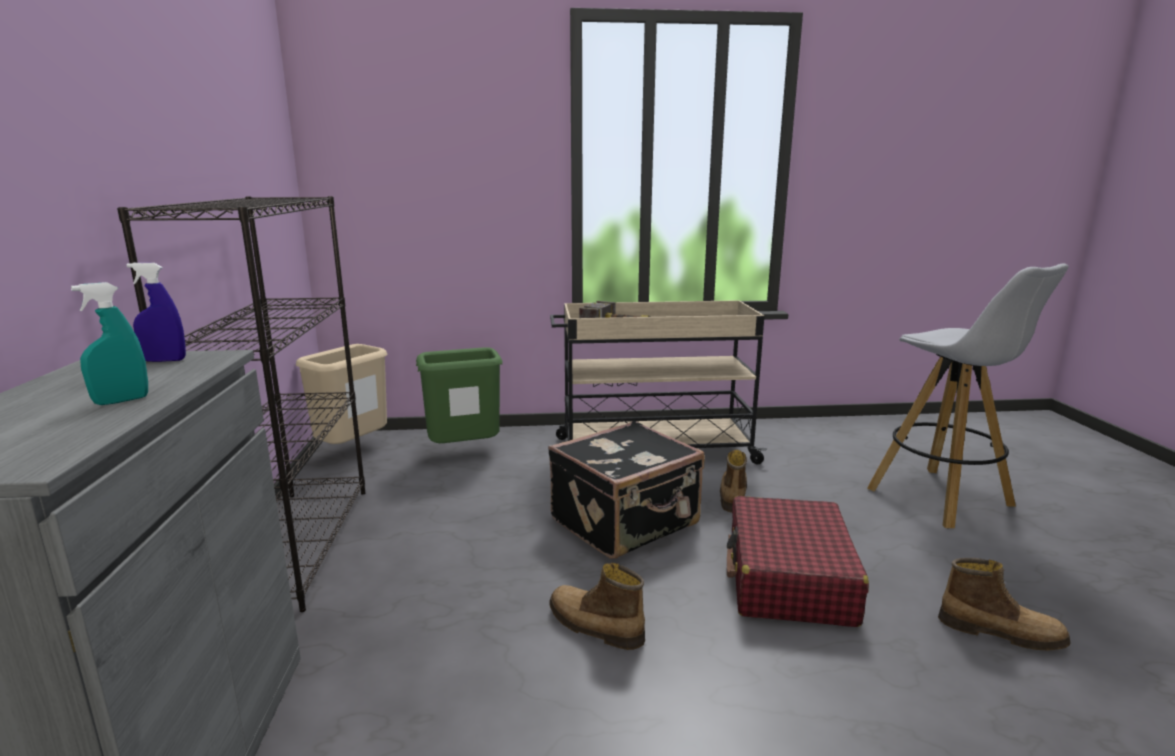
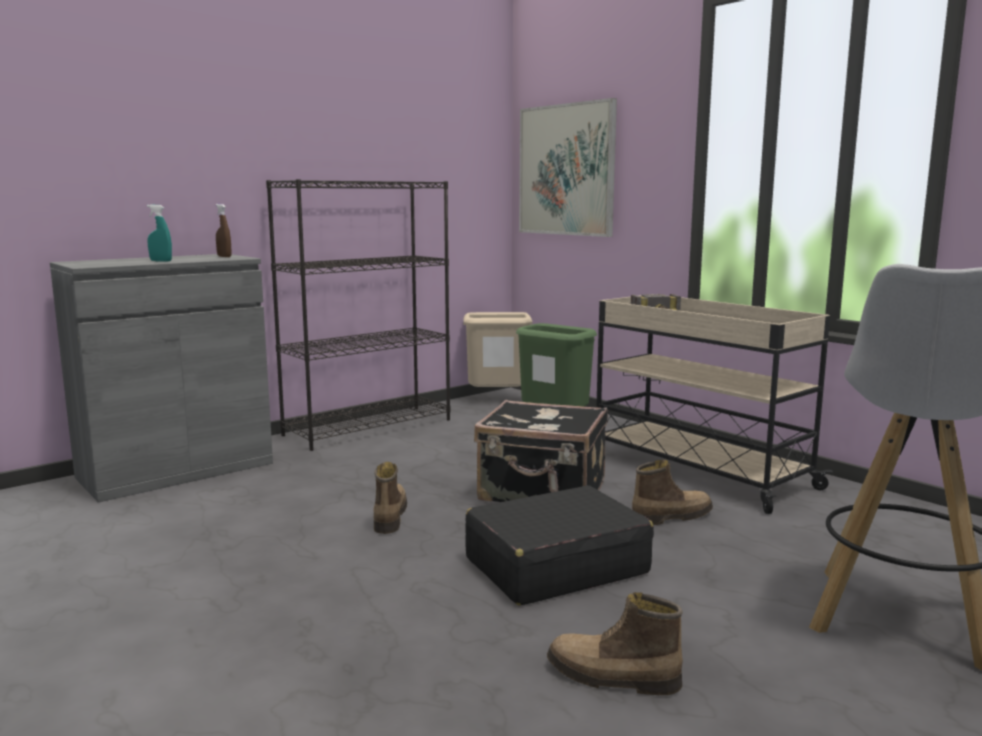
camera: 55 degrees right, 5 degrees down
(164, 360) = (224, 256): blue spray bottle -> brown spray bottle
(396, 177) = (566, 170): none -> picture
(788, 578) = (555, 566): red suitcase -> black suitcase
(1000, 632) = (612, 678): boot -> boot turned 120 degrees clockwise

